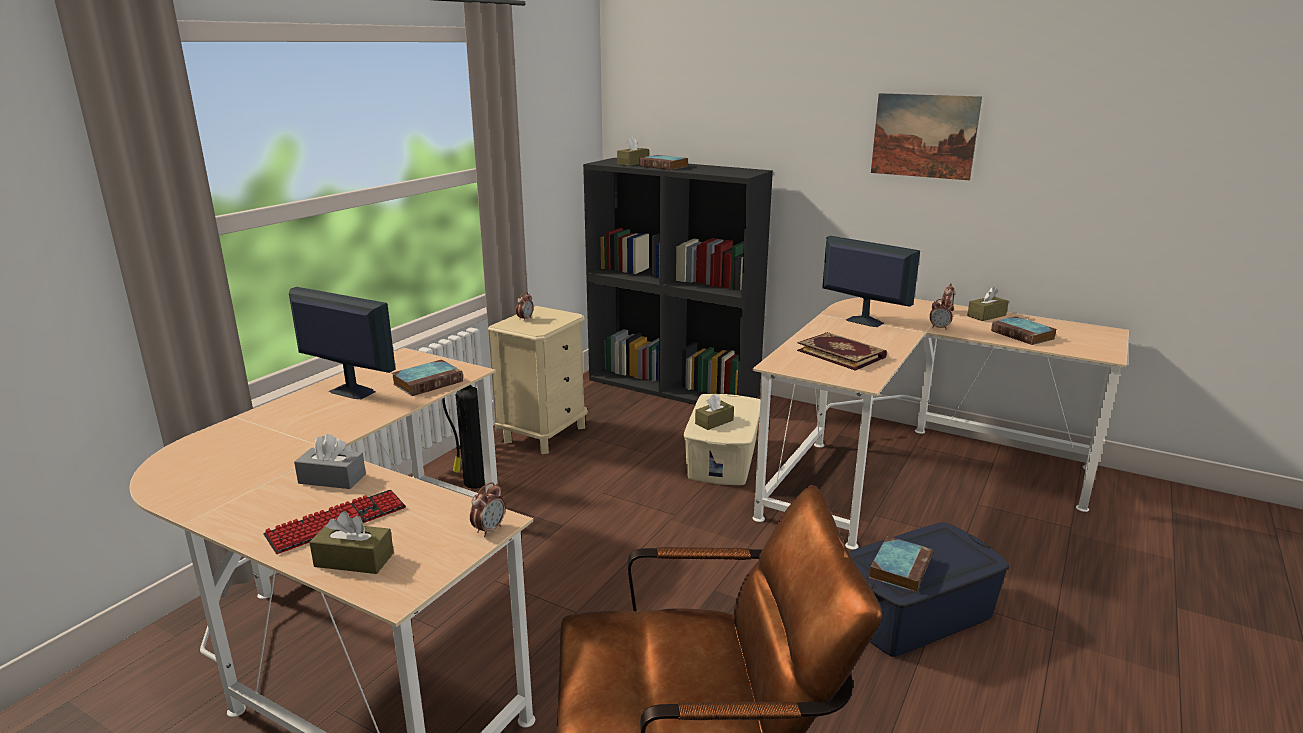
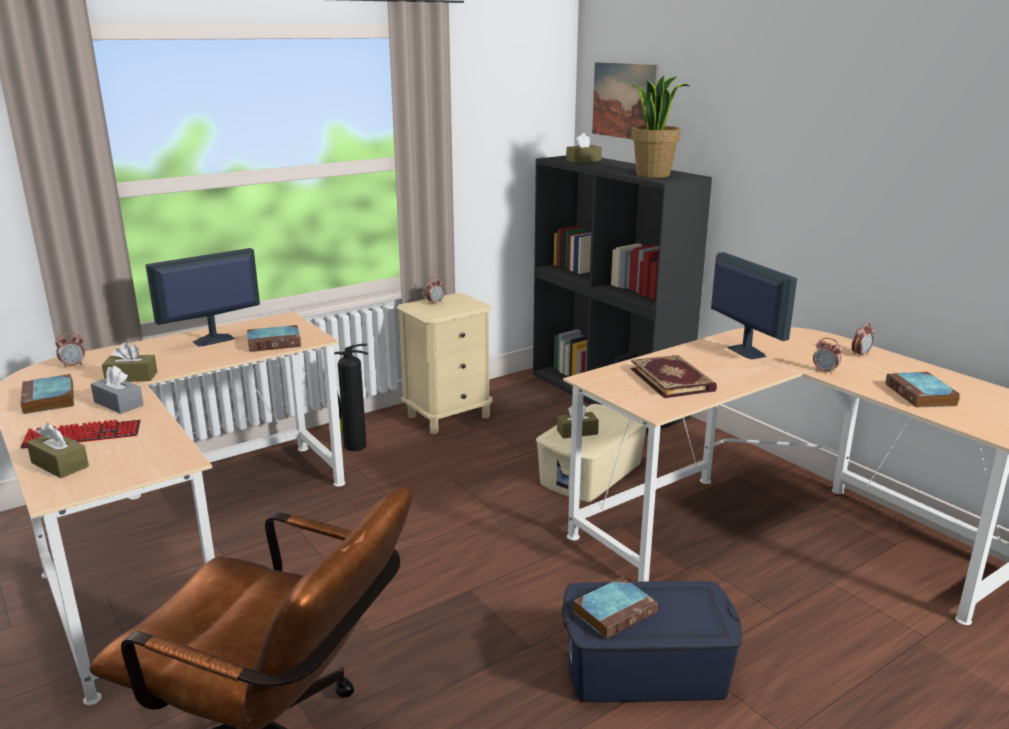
camera: 25 degrees right, 0 degrees up
(351, 391) = (212, 340): monitor -> monitor turned 90 degrees counterclockwise
(489, 530) = (170, 466): alarm clock -> alarm clock (73, 365)
(665, 166) = (607, 166): book -> book (49, 399)
(722, 172) = (653, 175): none -> potted plant
(924, 136) = (861, 148): picture -> picture (624, 101)
(986, 315) = (905, 367): brown tissue box -> brown tissue box (131, 377)

